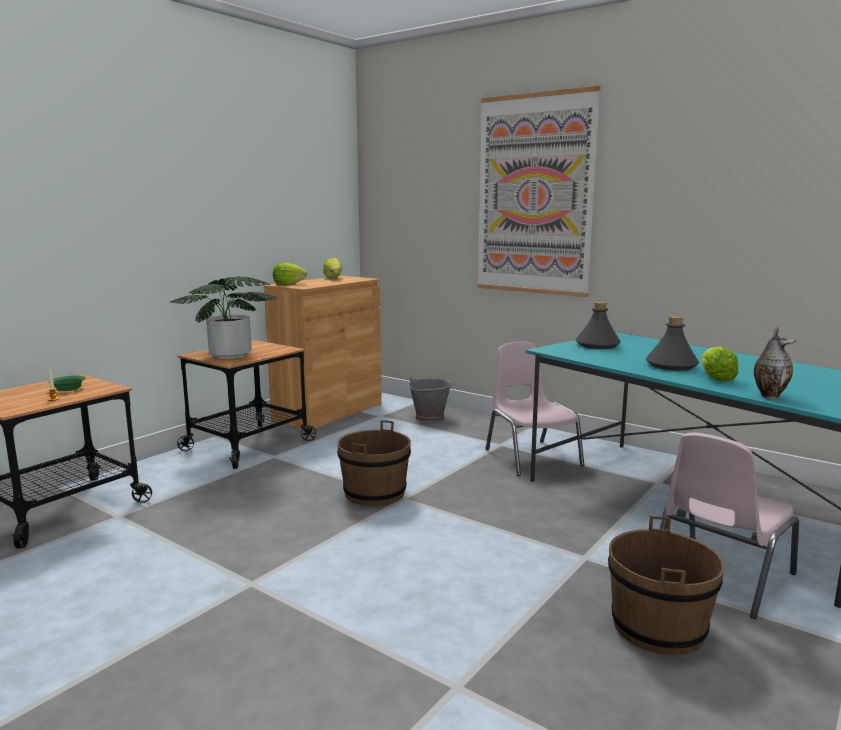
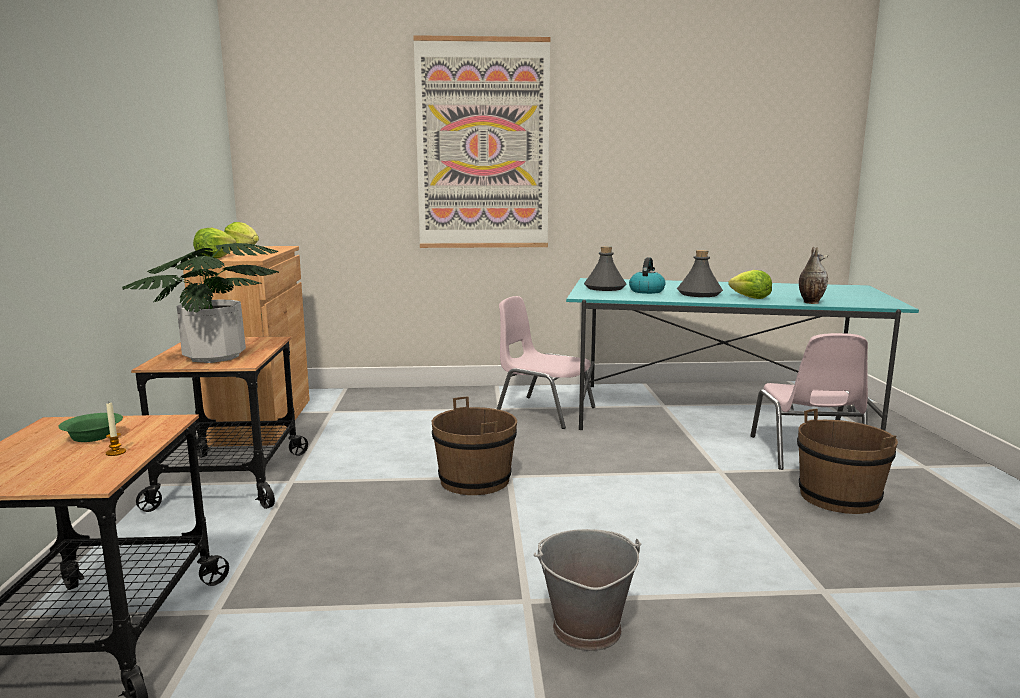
camera: 40 degrees left, 0 degrees up
(429, 418) = (388, 401): grey bucket -> grey bucket (585, 629)
(627, 354) = (646, 291): none -> kettle

